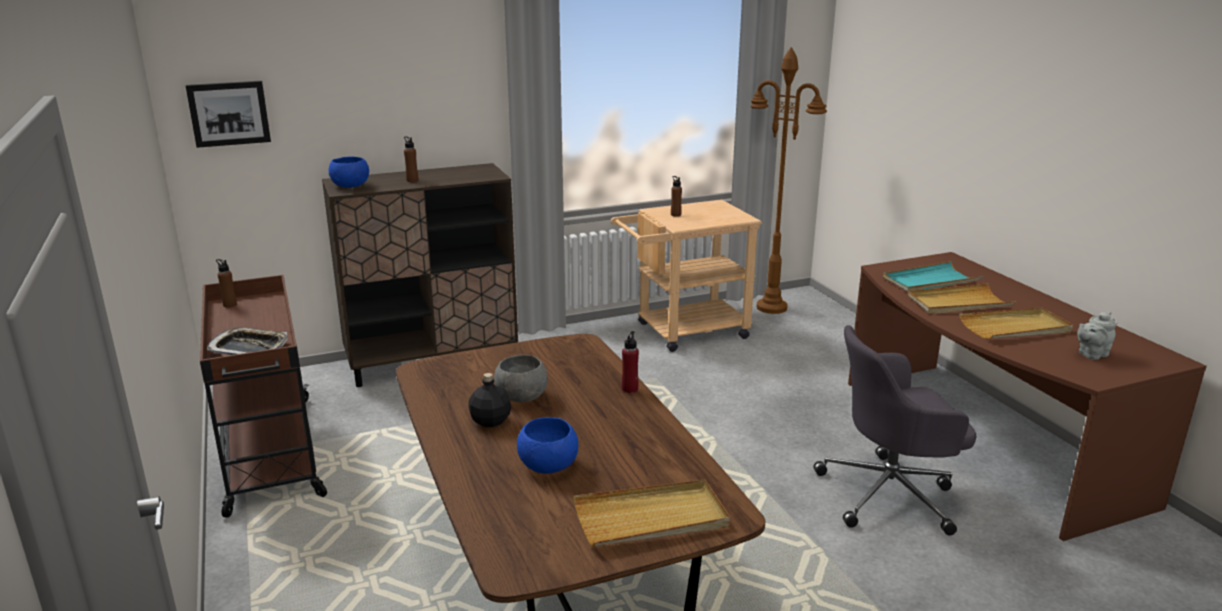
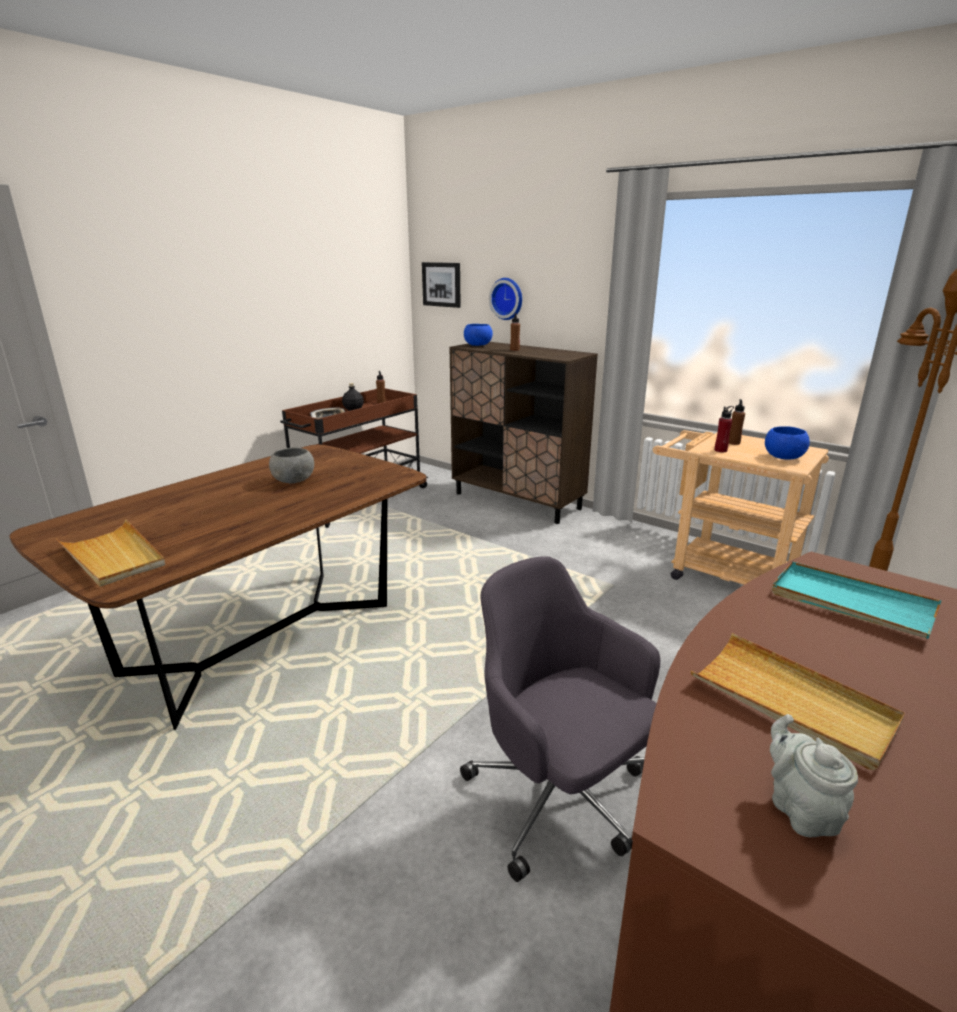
camera: 60 degrees right, 0 degrees up
(353, 119) = (507, 298): none -> wall clock
(491, 421) = (249, 481): black bottle -> black bottle (353, 409)
(548, 465) = (189, 509): blue bowl -> blue bowl (783, 457)
(630, 389) = (333, 507): red bottle -> red bottle (720, 450)
(958, 303) = (807, 637): beige tray -> none
(1091, 354) = (800, 809): grey teapot -> grey teapot turned 45 degrees clockwise

